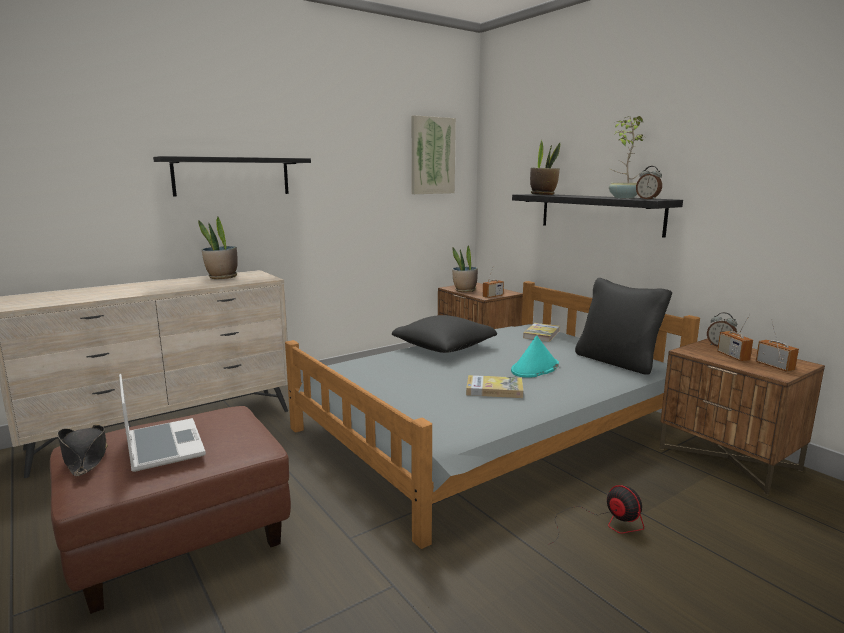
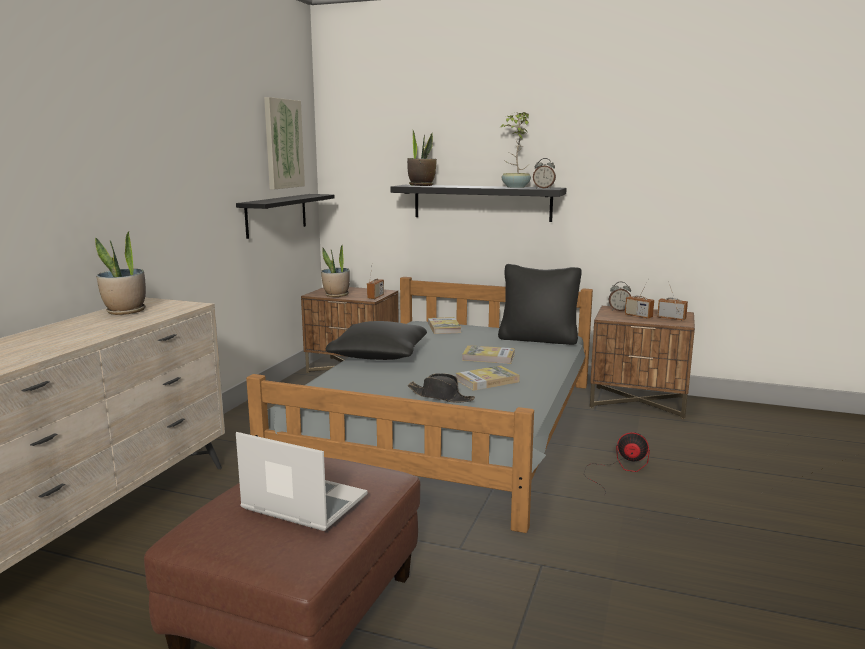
camera: 35 degrees left, 0 degrees up
(85, 457) = (232, 541): black hat -> black hat (441, 396)
(232, 176) = (106, 176): black shelf -> black shelf (276, 215)
(535, 368) = (488, 357): turquoise hat -> book

